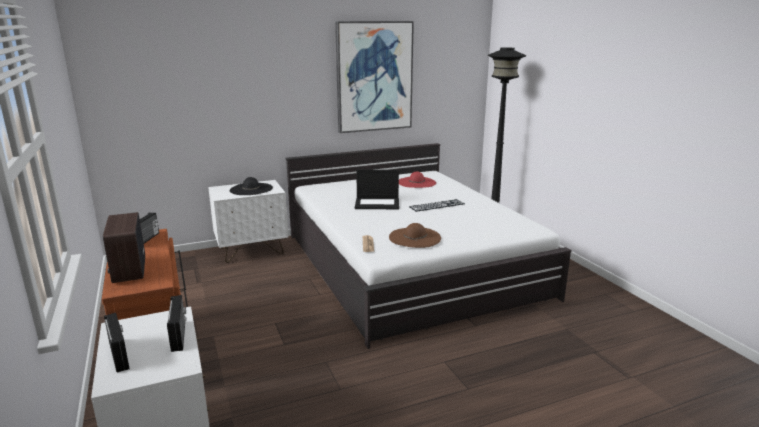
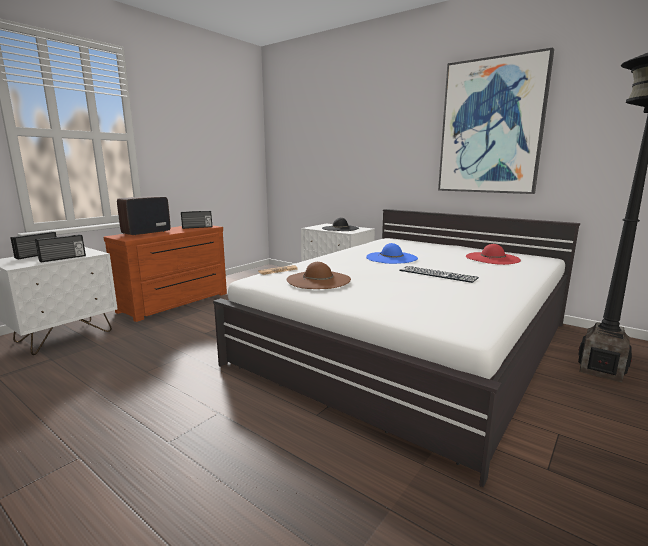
camera: 60 degrees right, 5 degrees down
(377, 203) = (391, 258): laptop -> blue hat

